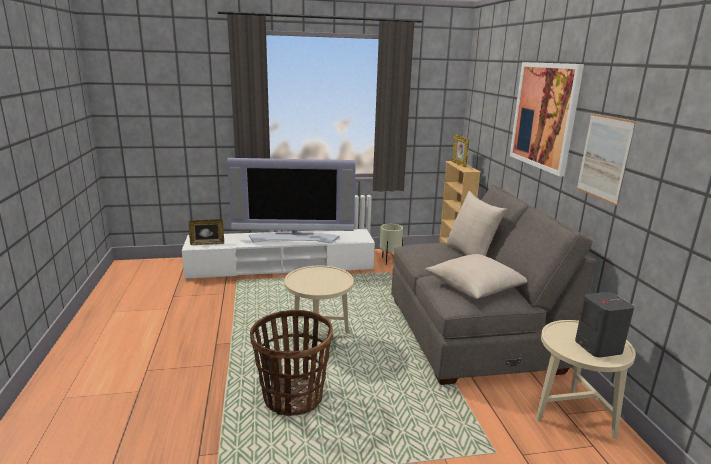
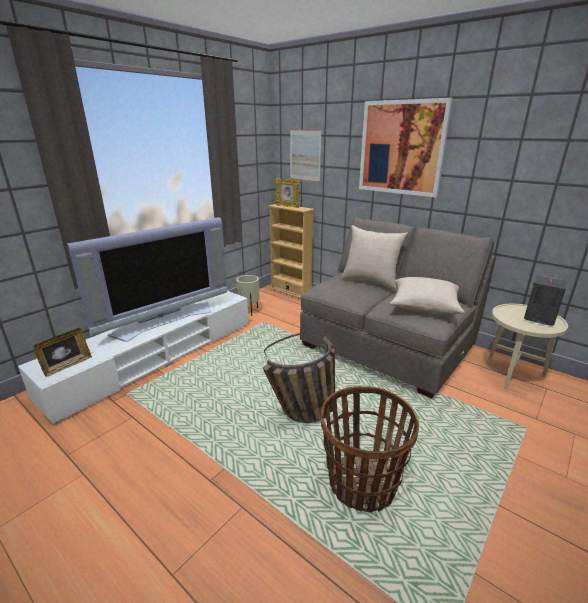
camera: 40 degrees left, 5 degrees up
(319, 342) = (303, 415): beige side table -> basket
(604, 157) = (488, 175): picture -> picture (305, 155)

